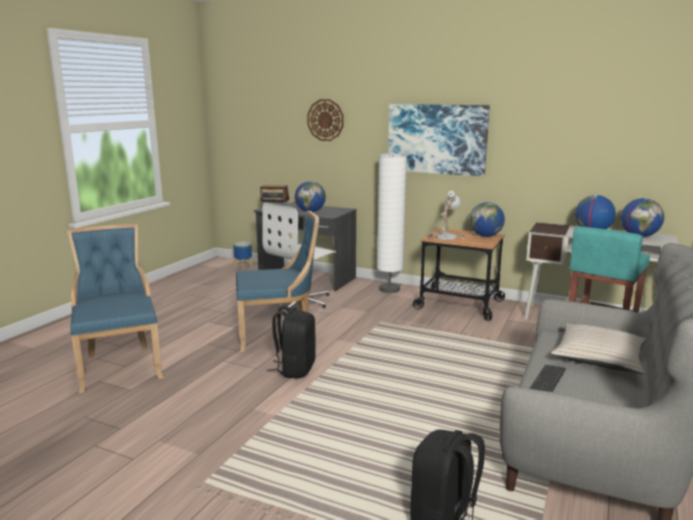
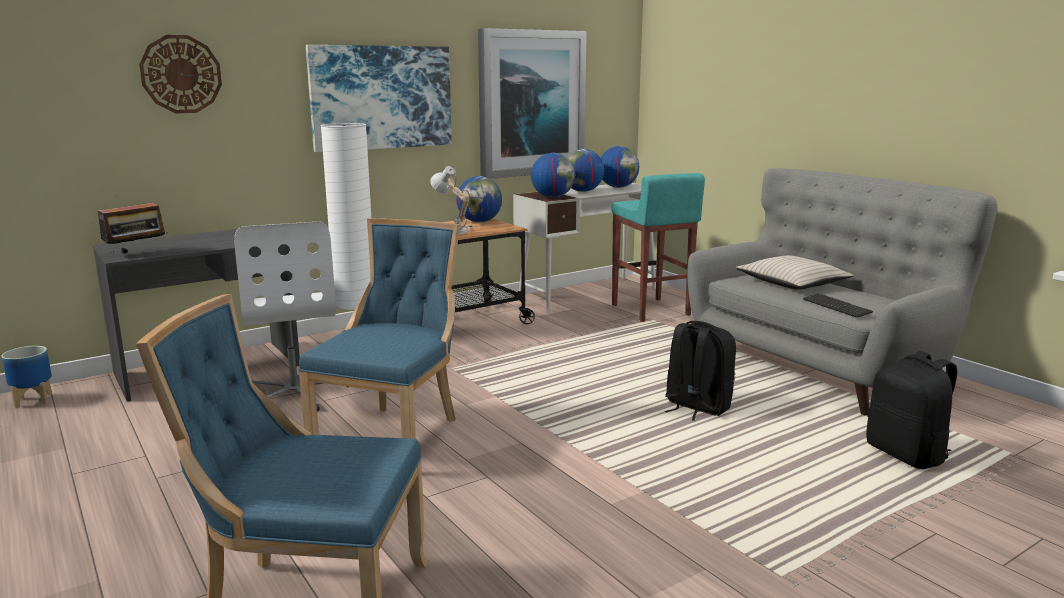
camera: 60 degrees left, 0 degrees up
(295, 369) = (523, 450): black backpack -> black backpack (696, 407)
(310, 211) = (218, 242): globe -> globe (552, 197)
(566, 151) = (531, 103): none -> picture

